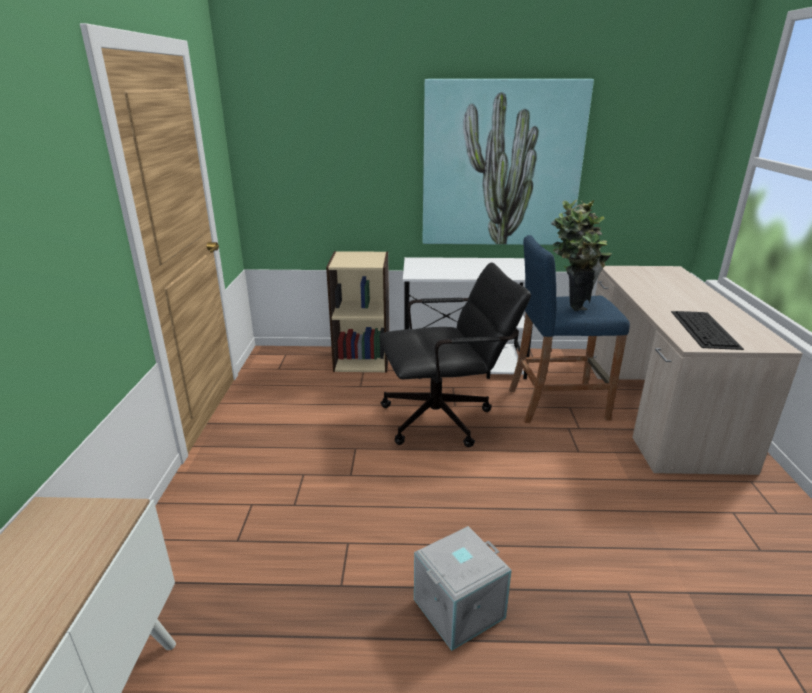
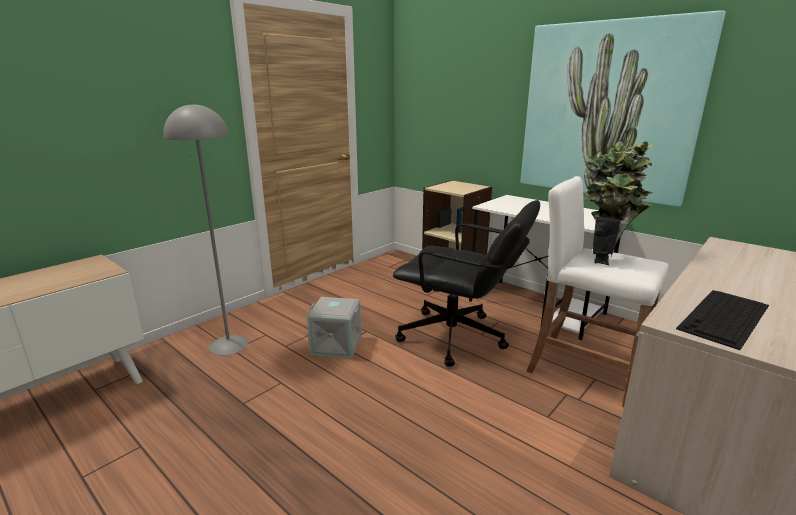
camera: 40 degrees right, 5 degrees down
(223, 538) = (229, 344): none -> grey floor lamp
(458, 607) = (284, 461): grey storage box -> grey storage box (337, 344)
(557, 404) = (585, 371): blue stool -> white stool

